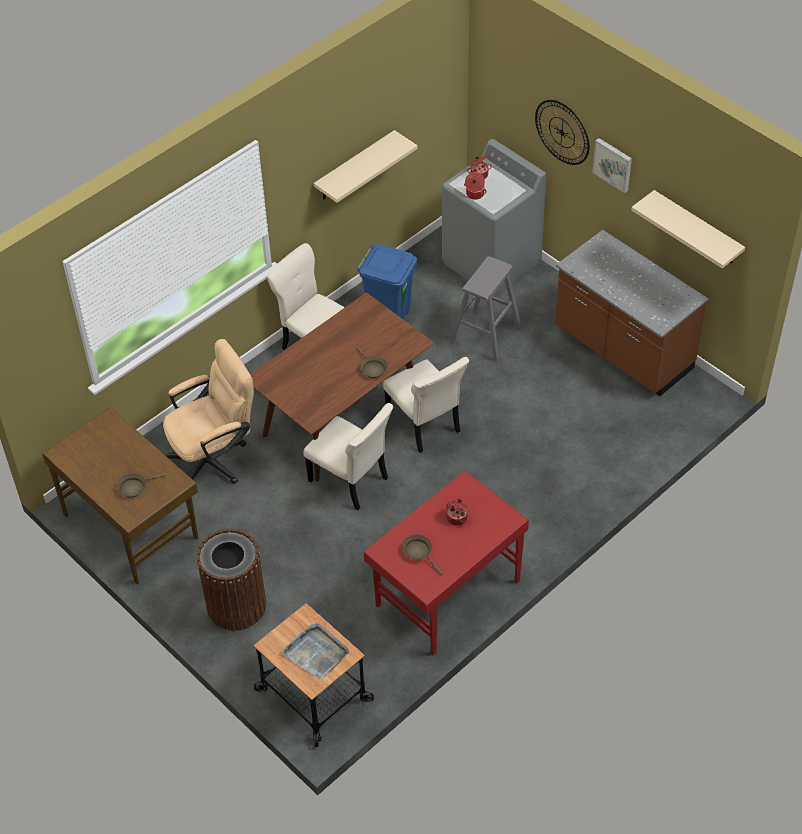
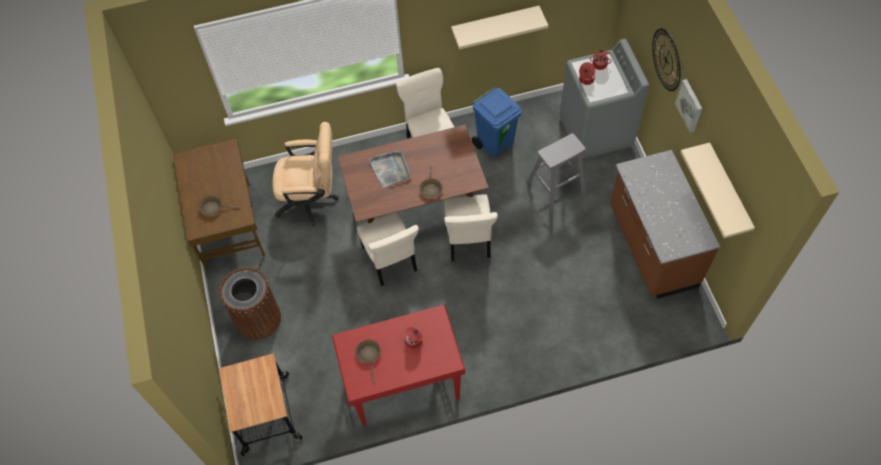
camera: 30 degrees right, 10 degrees up
(316, 652) = (256, 396): grey tray -> grey tray (391, 169)

